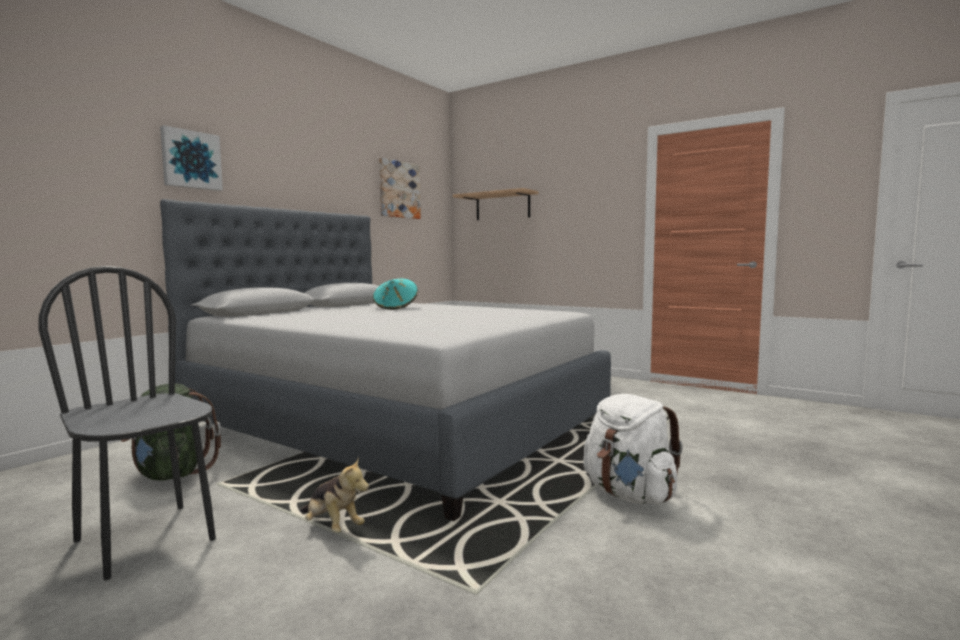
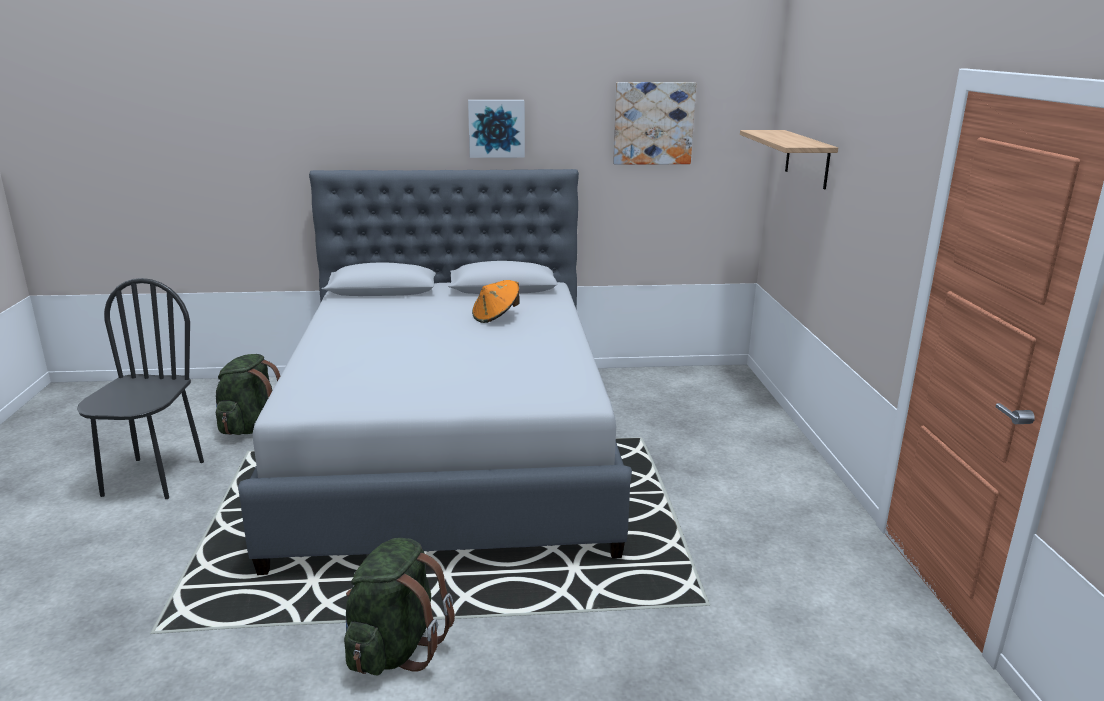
camera: 50 degrees right, 15 degrees up
(191, 160) = (349, 123): picture -> picture (496, 128)
(332, 527) = (213, 529): plush toy -> none
(396, 308) = (496, 317): turquoise hat -> orange hat
(629, 495) = (395, 648): white backpack -> green backpack

